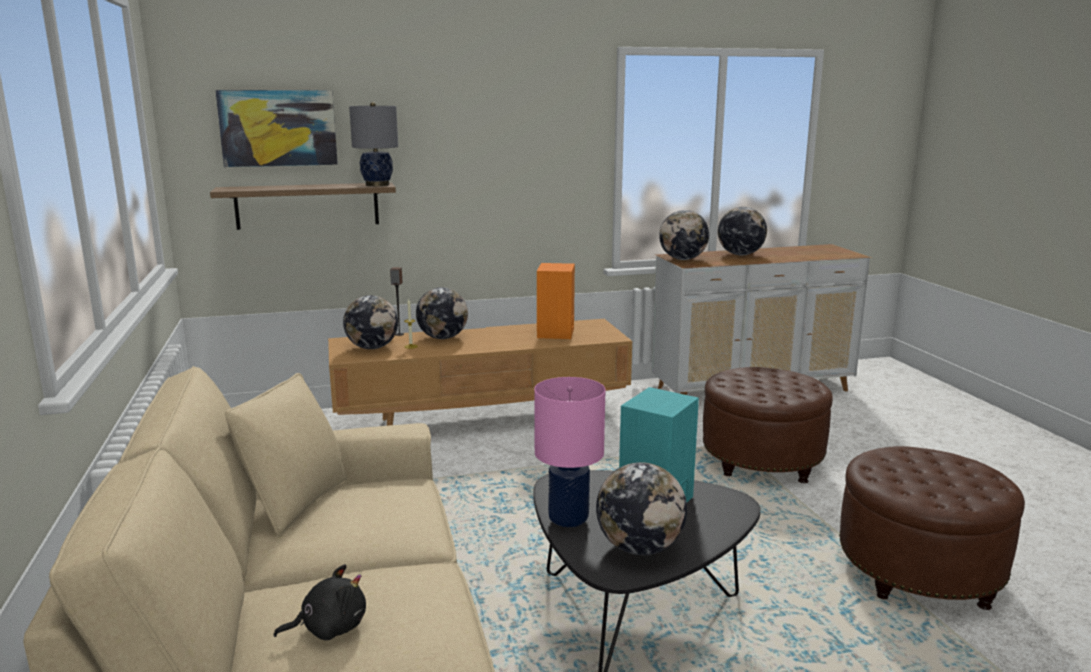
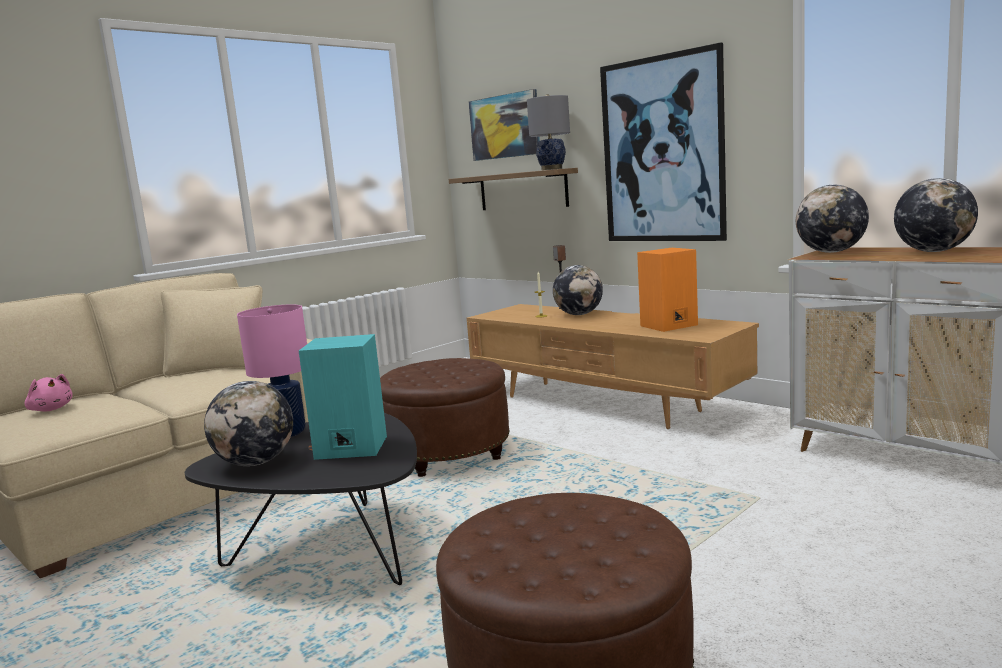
camera: 60 degrees right, 5 degrees down
(329, 628) = (51, 409): black plush toy -> pink plush toy
(372, 348) = (519, 313): globe -> none
(496, 170) = (662, 150): none -> picture
(761, 462) = (736, 524): brown ottoman -> brown ottoman (448, 455)

